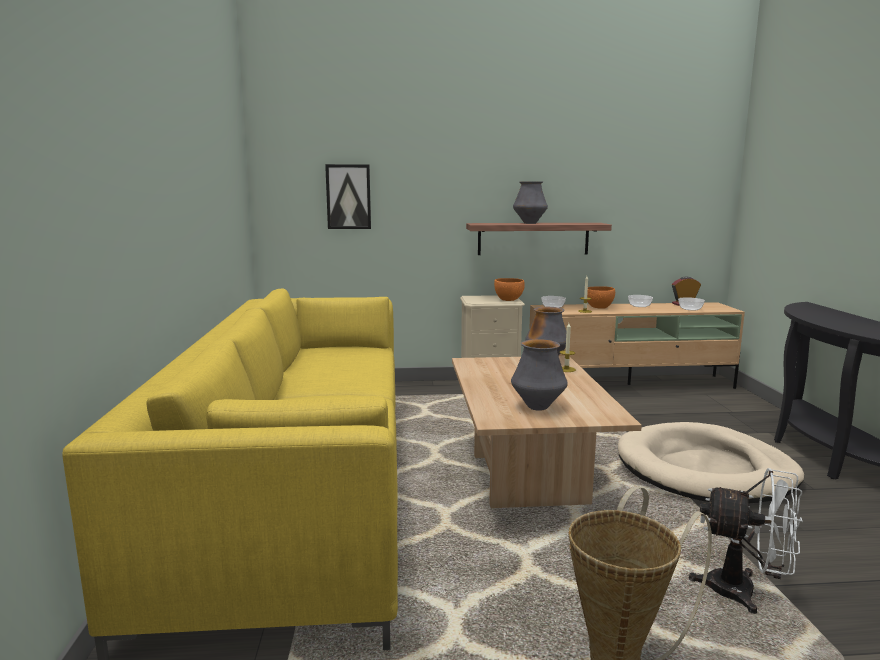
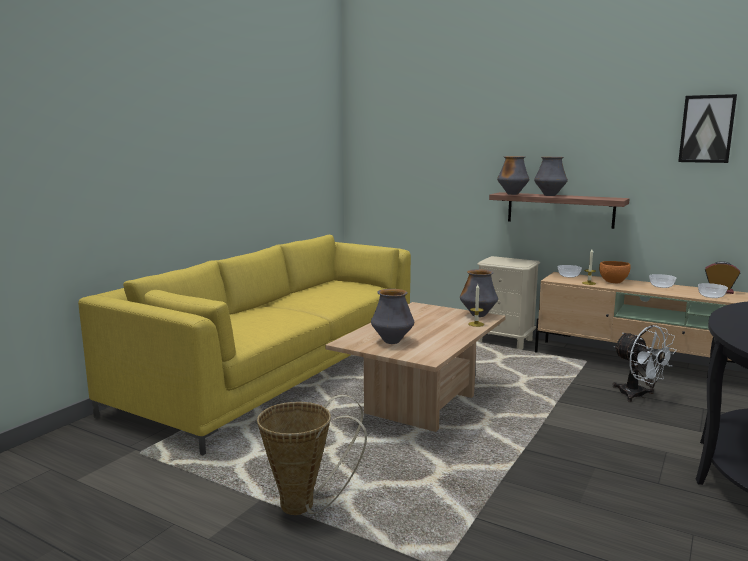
camera: 35 degrees right, 0 degrees up
(348, 197) = (408, 166): picture -> picture (706, 129)
(491, 223) = (512, 194): none -> vase
(508, 300) = (520, 264): orange bowl -> none
(705, 470) = (577, 440): beige dog bed -> none
(744, 592) = (446, 512): white fan -> white fan (638, 396)

